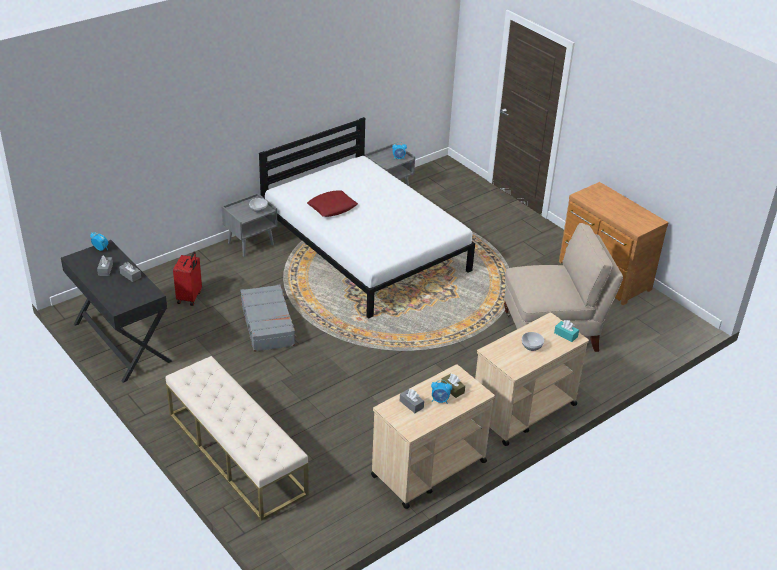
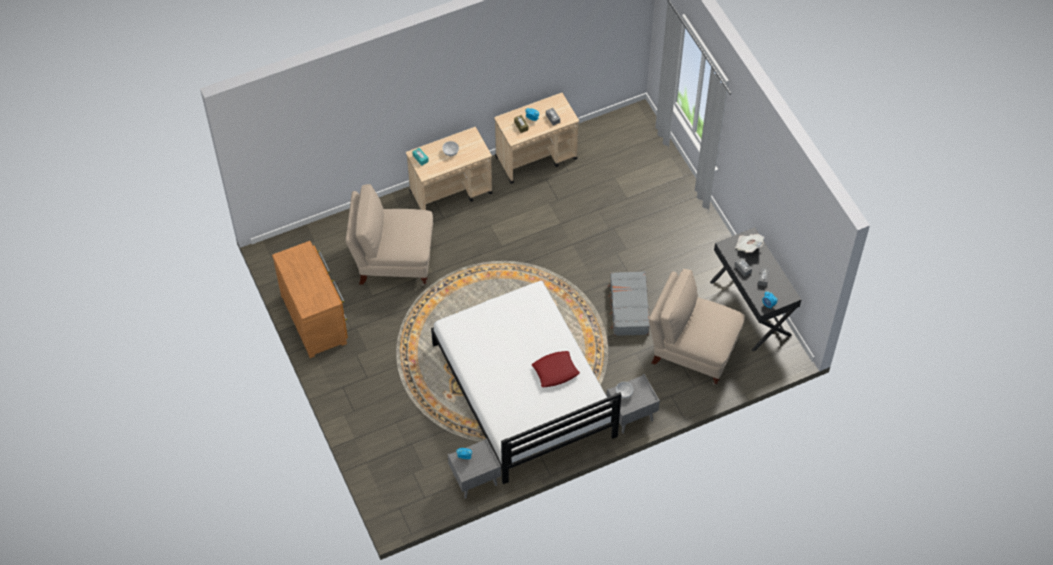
camera: 165 degrees left, 20 degrees up
(122, 296) = (748, 246): none -> newspaper
(190, 297) = (692, 351): red suitcase -> beige chair
(236, 453) = (667, 191): beige bench -> none

